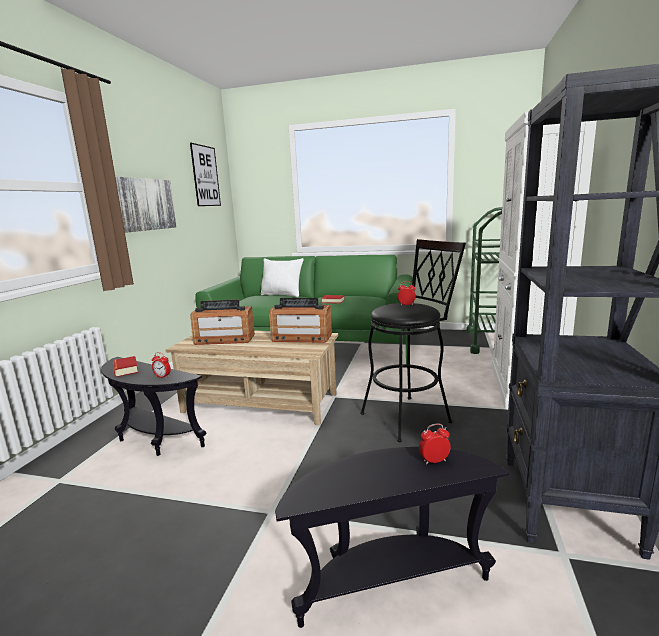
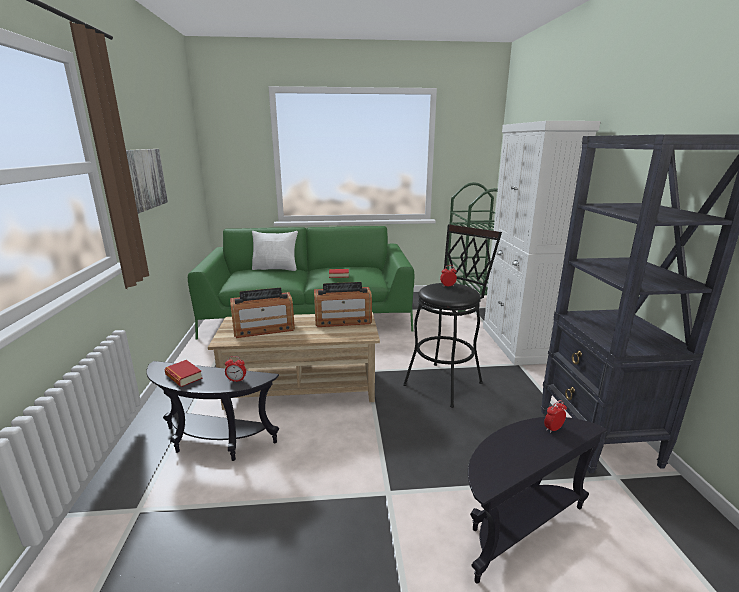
camera: 20 degrees left, 5 degrees up
(205, 176) = (181, 139): picture -> none

